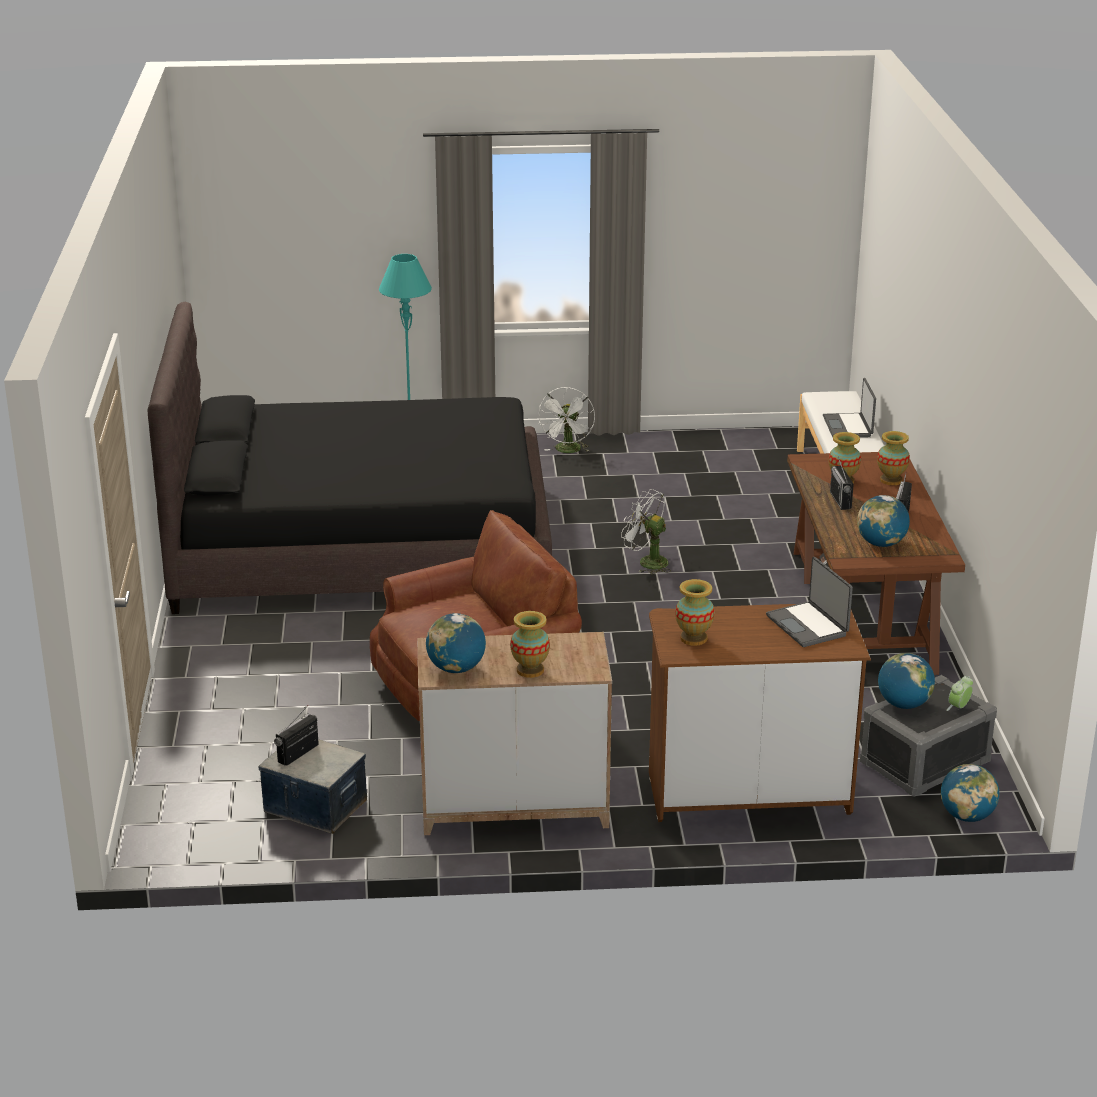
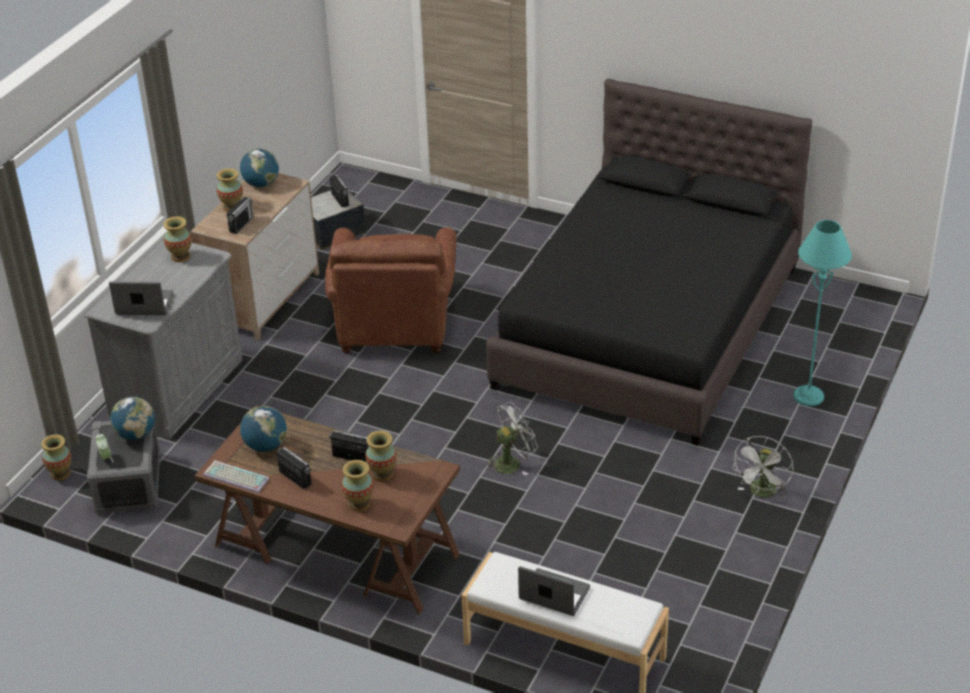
camera: 120 degrees right, 10 degrees up
(563, 649) = (241, 224): none -> radio
(568, 451) = (762, 493): white fan -> white fan turned 105 degrees counterclockwise
(747, 794) = (179, 390): brown dresser -> grey dresser
(940, 544) = (234, 478): none -> keyboard
(967, 816) = (60, 473): globe -> vase

